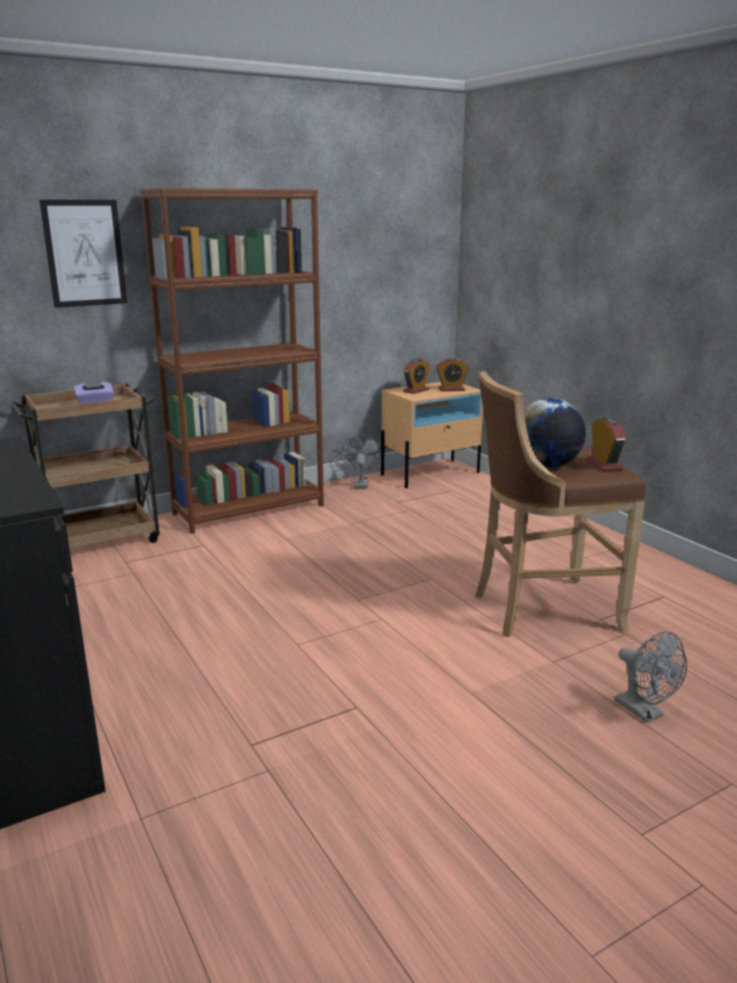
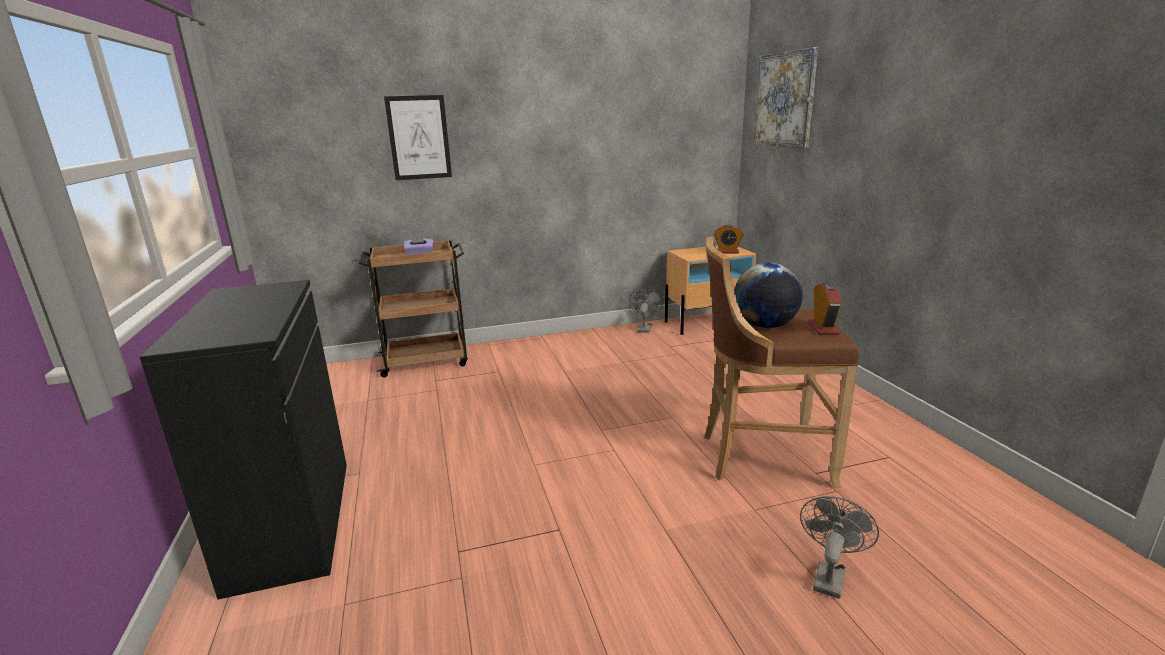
camera: 15 degrees right, 0 degrees up
(249, 509) = (546, 344): brown bookcase -> none
(416, 390) = (695, 252): alarm clock -> none
(513, 217) = (785, 100): none -> picture
(645, 712) = (829, 576): grey fan -> grey fan turned 135 degrees counterclockwise

